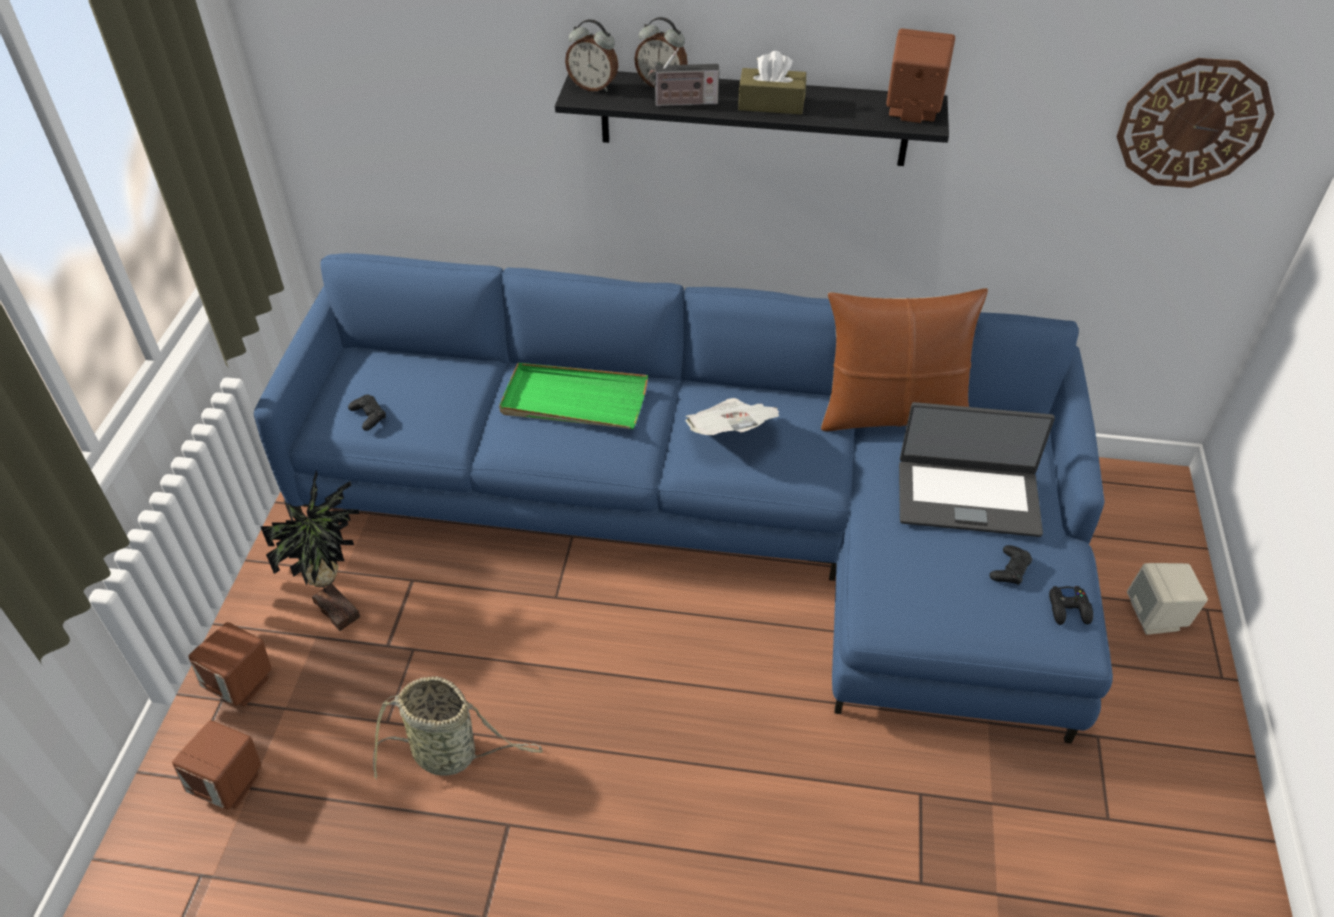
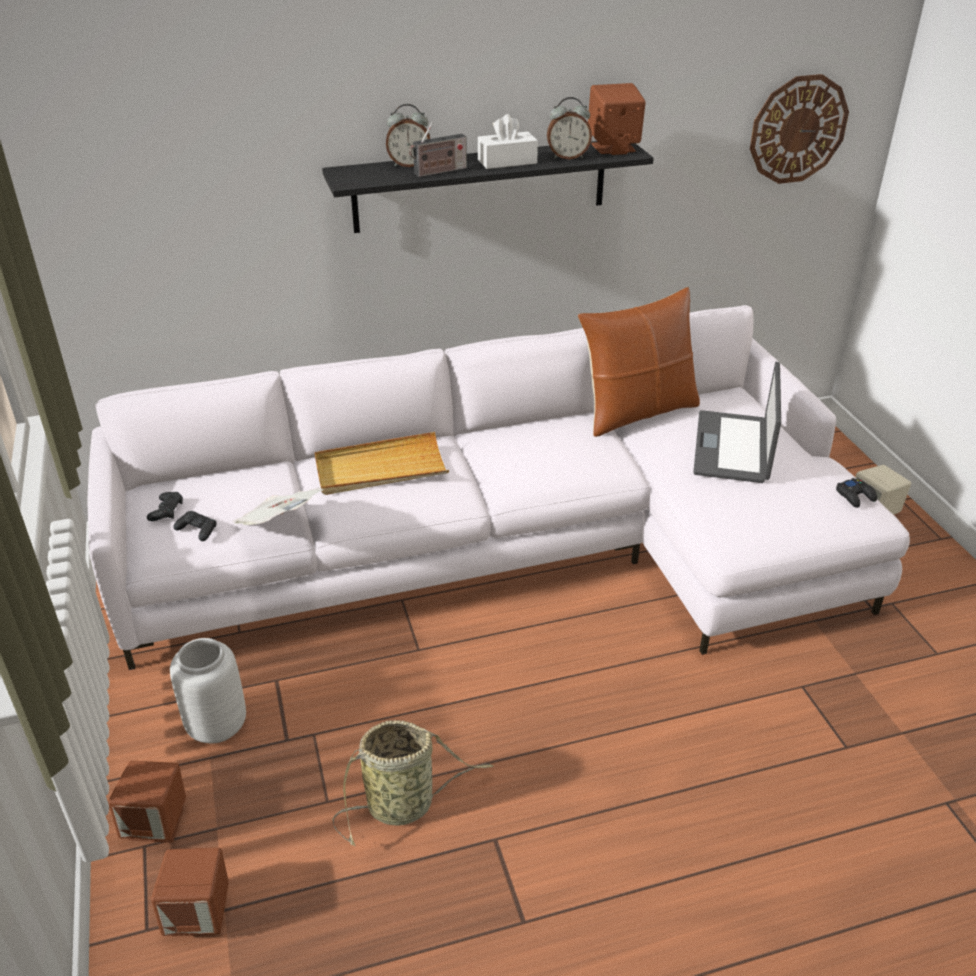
camera: 25 degrees left, 10 degrees down
(339, 607) = (218, 726): potted plant -> grey vase
(574, 401) = (380, 469): green tray -> beige tray
(593, 87) = (355, 175): alarm clock -> alarm clock (568, 157)
(715, 519) = (514, 550): blue sofa -> white sofa
(730, 434) = (527, 457): newspaper -> newspaper (280, 525)
(771, 104) = (507, 161): brown tissue box -> white tissue box
(967, 496) = (734, 447): laptop -> laptop turned 120 degrees clockwise
(1010, 569) = (798, 484): black game controller -> black game controller (166, 510)

